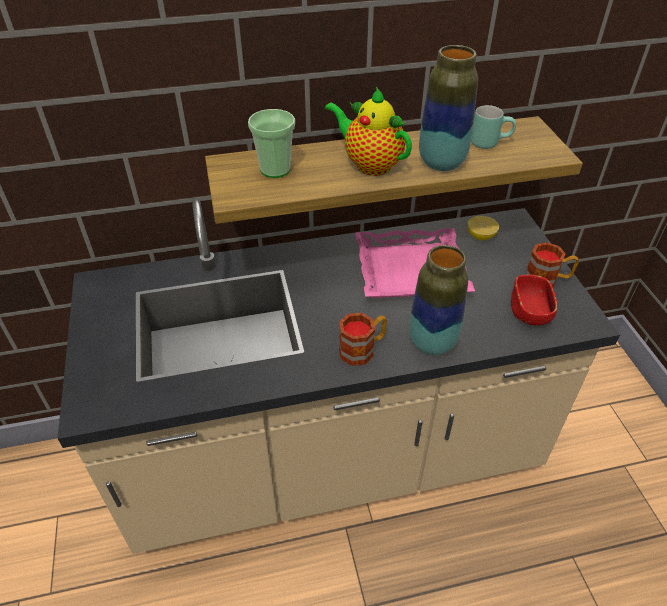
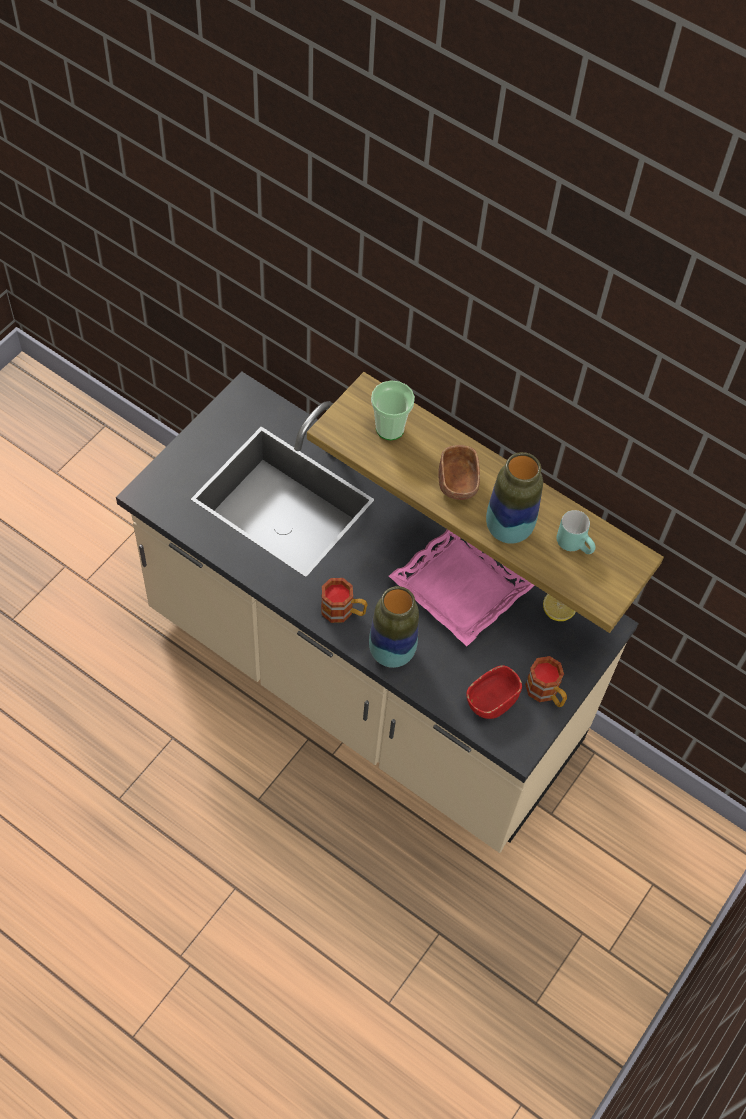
camera: 45 degrees right, 15 degrees up
(370, 164) = (458, 483): teapot -> brown bowl

